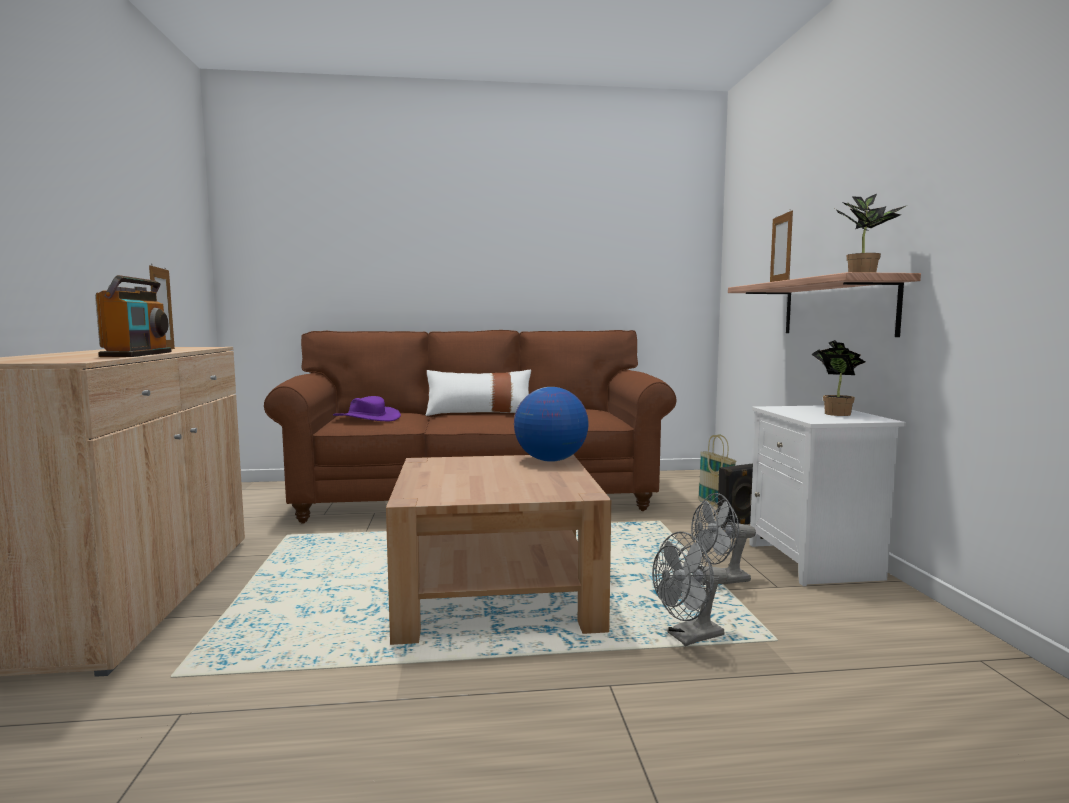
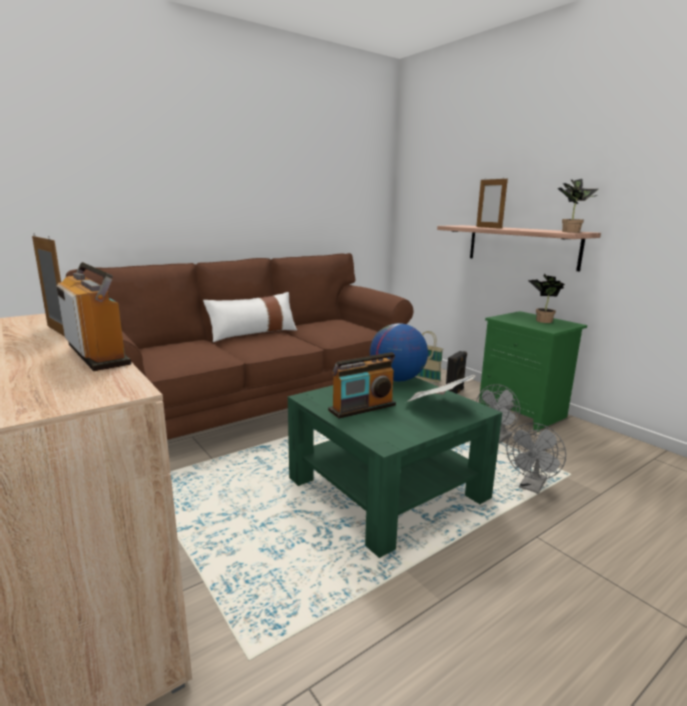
camera: 30 degrees left, 10 degrees up
(367, 418) = (176, 354): purple hat -> none
(455, 474) = (362, 408): none -> radio
(496, 593) = (387, 489): brown coffee table -> green coffee table
(542, 484) = (437, 406): none -> newspaper
(816, 562) = (524, 412): white nightstand -> green nightstand

